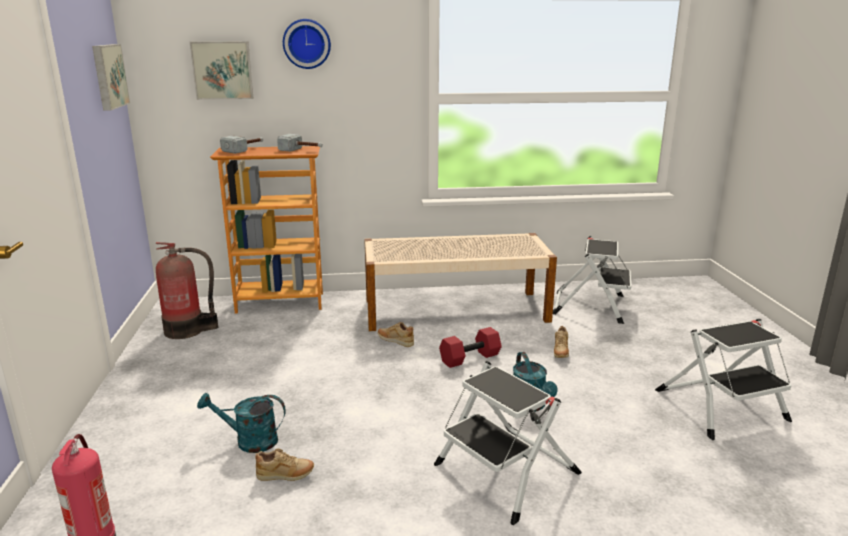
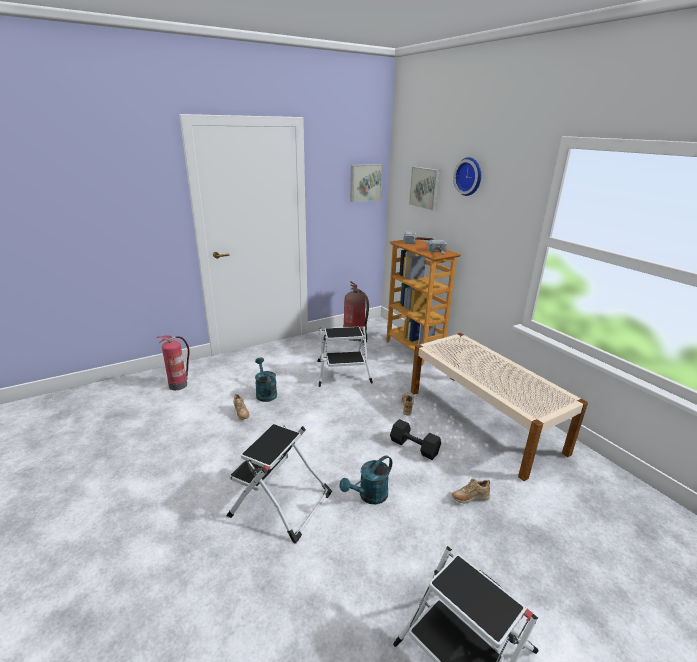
camera: 65 degrees right, 5 degrees up
(470, 357) = (415, 447): red dumbbell -> black dumbbell
(590, 305) = (594, 504): step ladder -> step ladder (342, 372)

